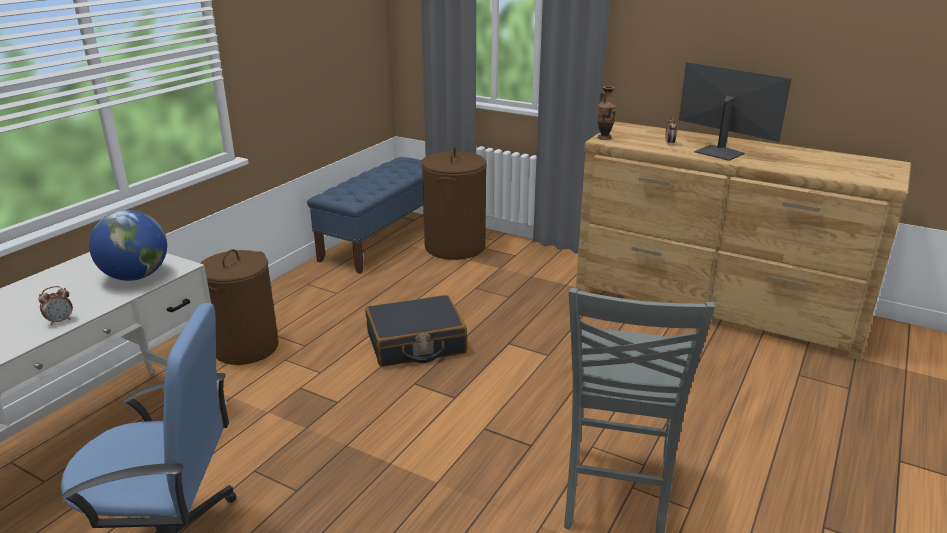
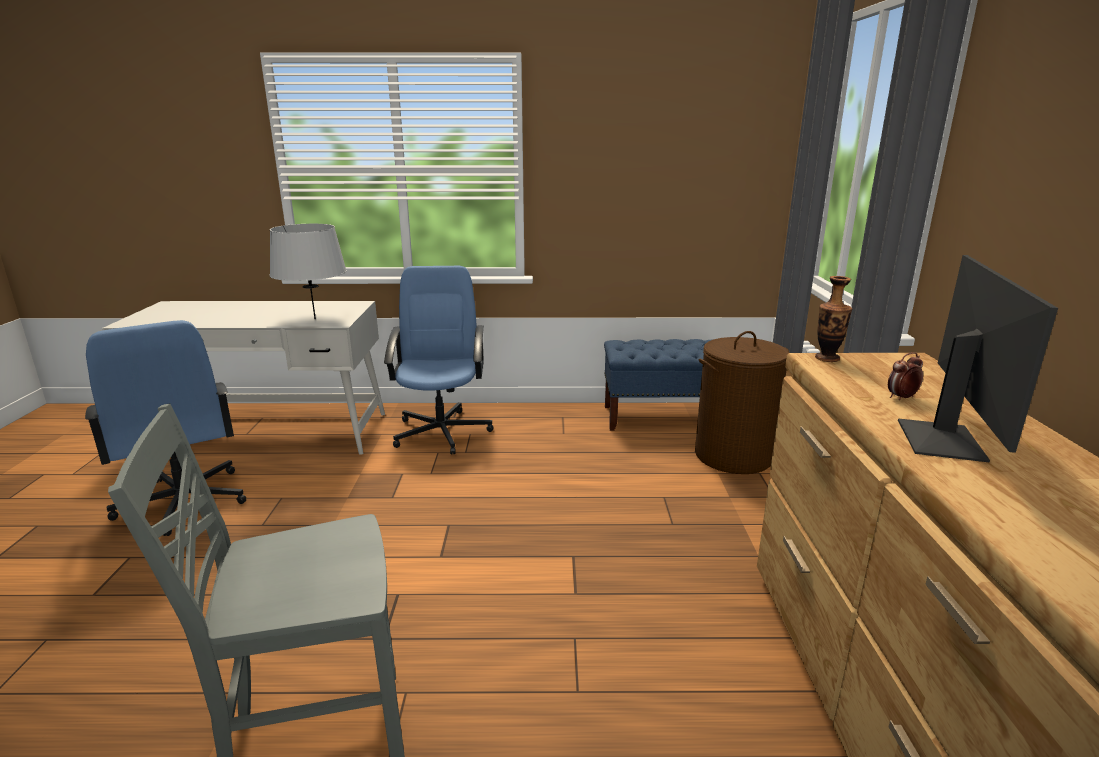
camera: 60 degrees right, 5 degrees down
(60, 321) = (238, 322): alarm clock -> none
(136, 276) = (314, 319): globe -> grey table lamp
(246, 347) = (442, 431): brown laundry basket -> blue office chair
(416, 344) = (517, 501): black suitcase -> none

